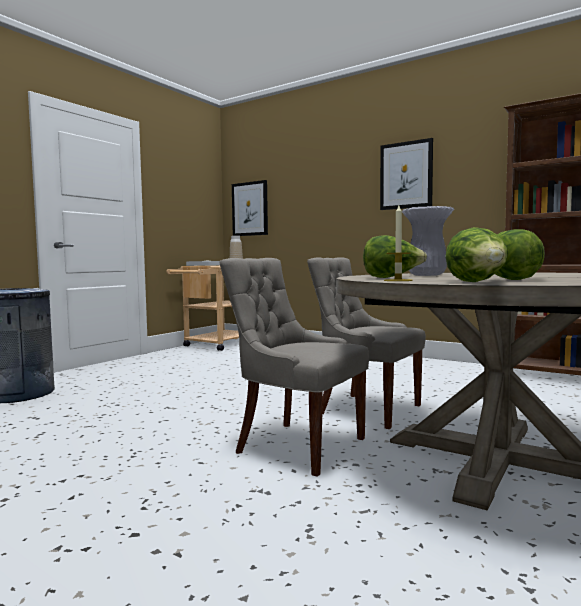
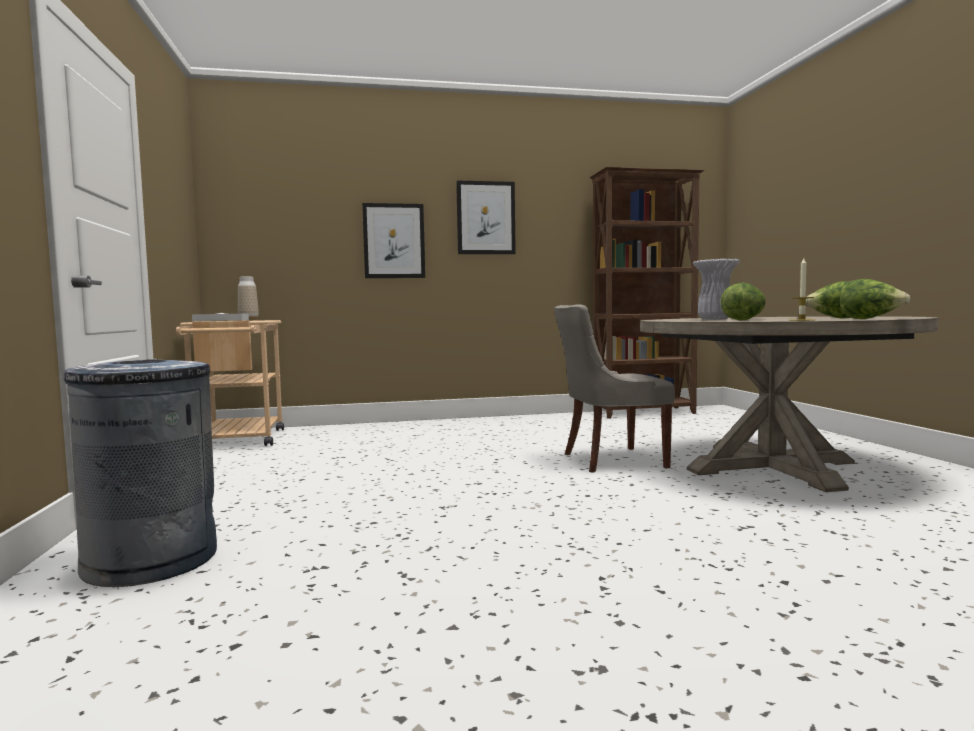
camera: 45 degrees left, 0 degrees up
(250, 209) = (255, 238): picture -> picture (394, 241)
(297, 445) = (659, 495): grey chair -> none

